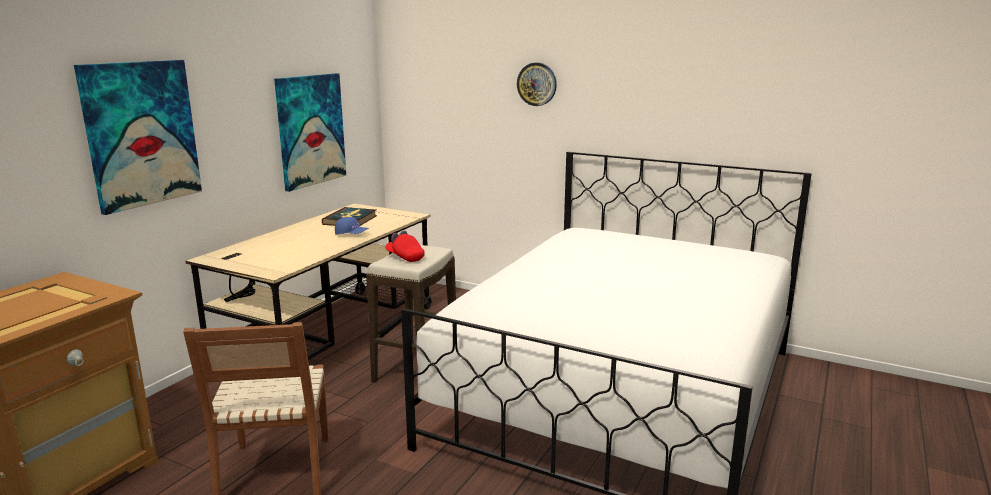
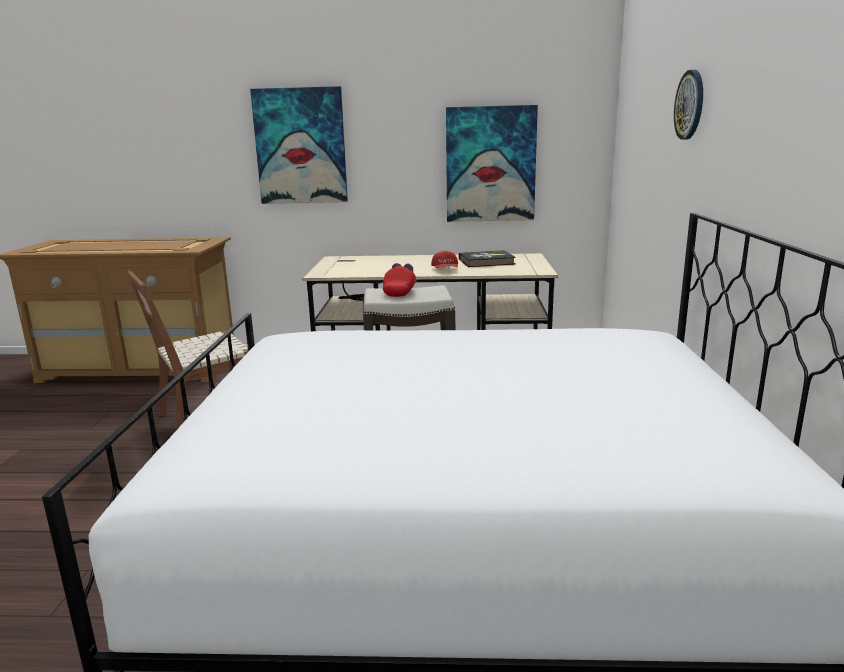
camera: 65 degrees right, 0 degrees up
(352, 234) = (445, 269): blue cap -> red cap

